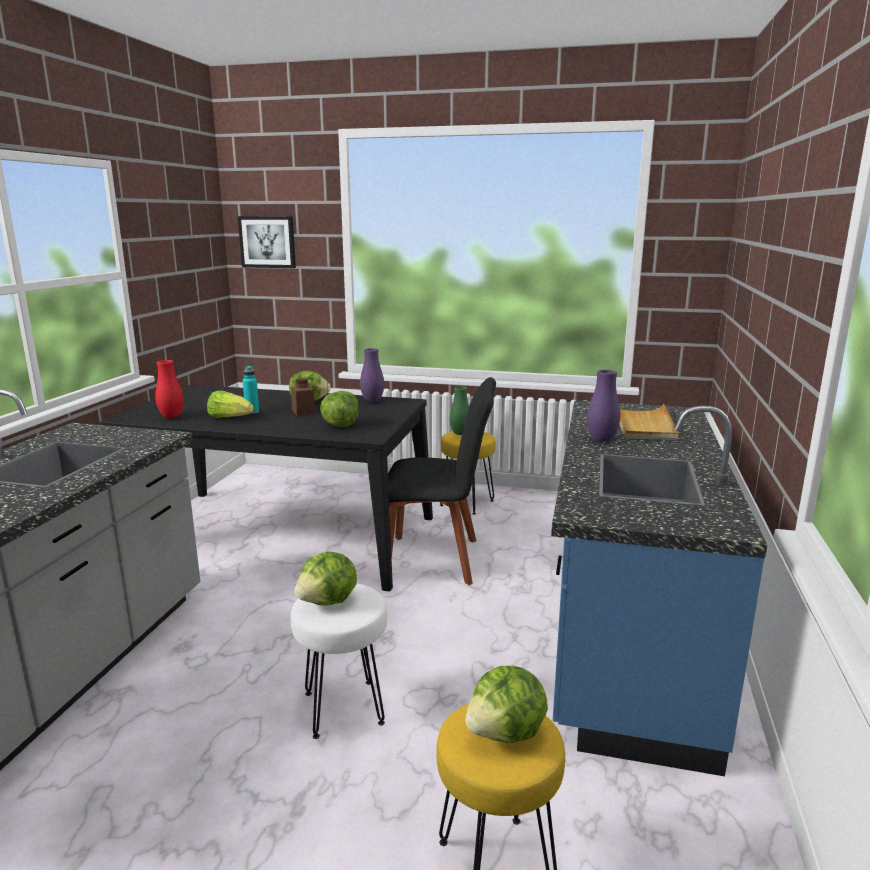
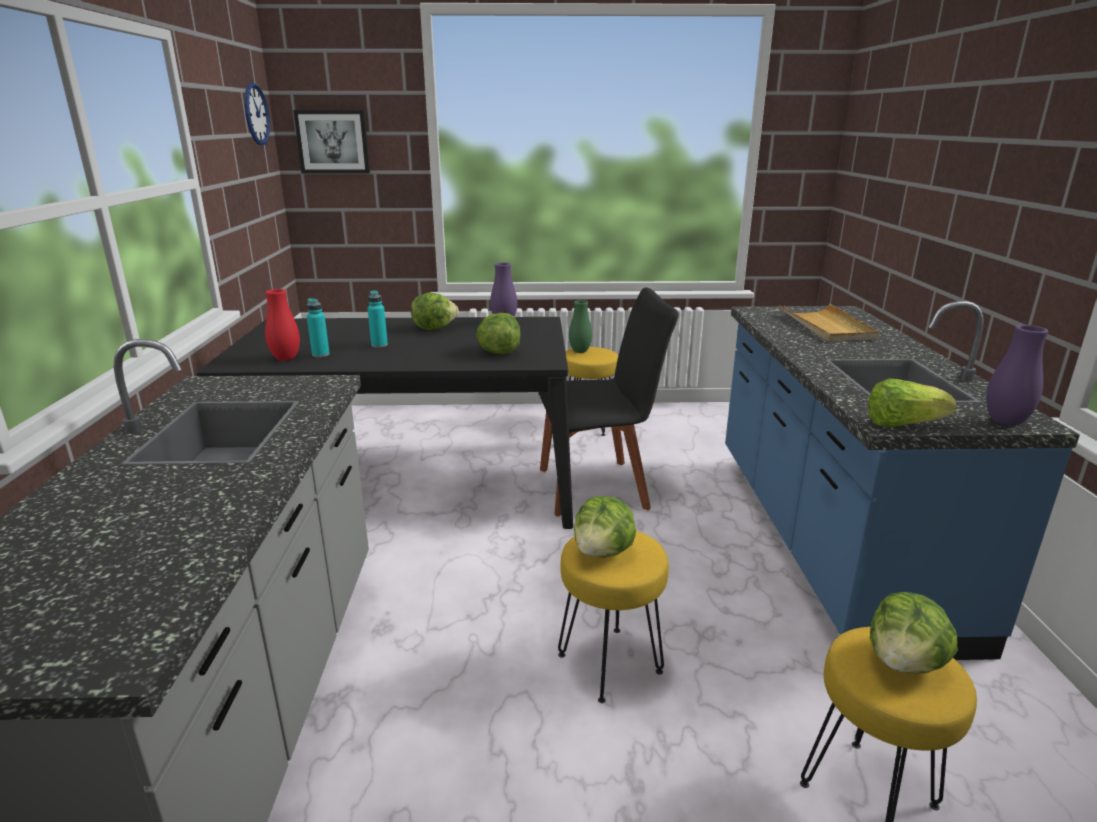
camera: 15 degrees left, 5 degrees up
(200, 416) = (320, 354): none -> turquoise bottle
(202, 220) = (256, 114): none -> wall clock
(229, 418) = (360, 354): lettuce -> lettuce (902, 424)
(303, 411) = (439, 340): brown jar -> none
(342, 707) = (608, 663): white stool -> yellow stool
(601, 440) = (808, 345): purple vase -> purple vase (1005, 422)

